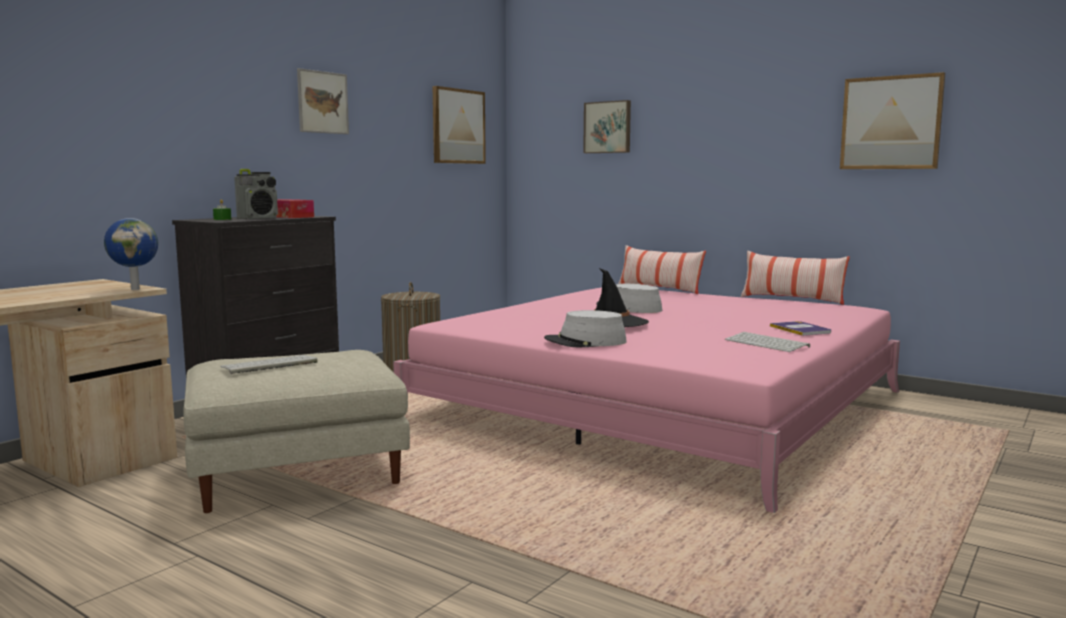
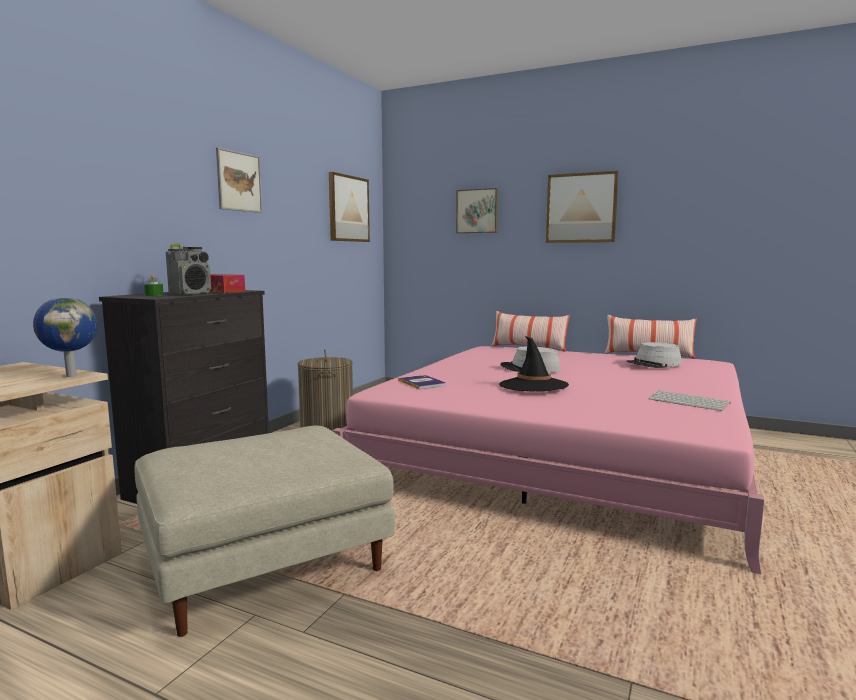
camera: 10 degrees left, 0 degrees up
(268, 365) = (235, 455): keyboard -> none
(585, 342) = (532, 407): grey hat -> grey hat (654, 364)
(800, 329) = (696, 385): book -> book (422, 383)
(891, 123) = (730, 208): picture -> picture (581, 208)

